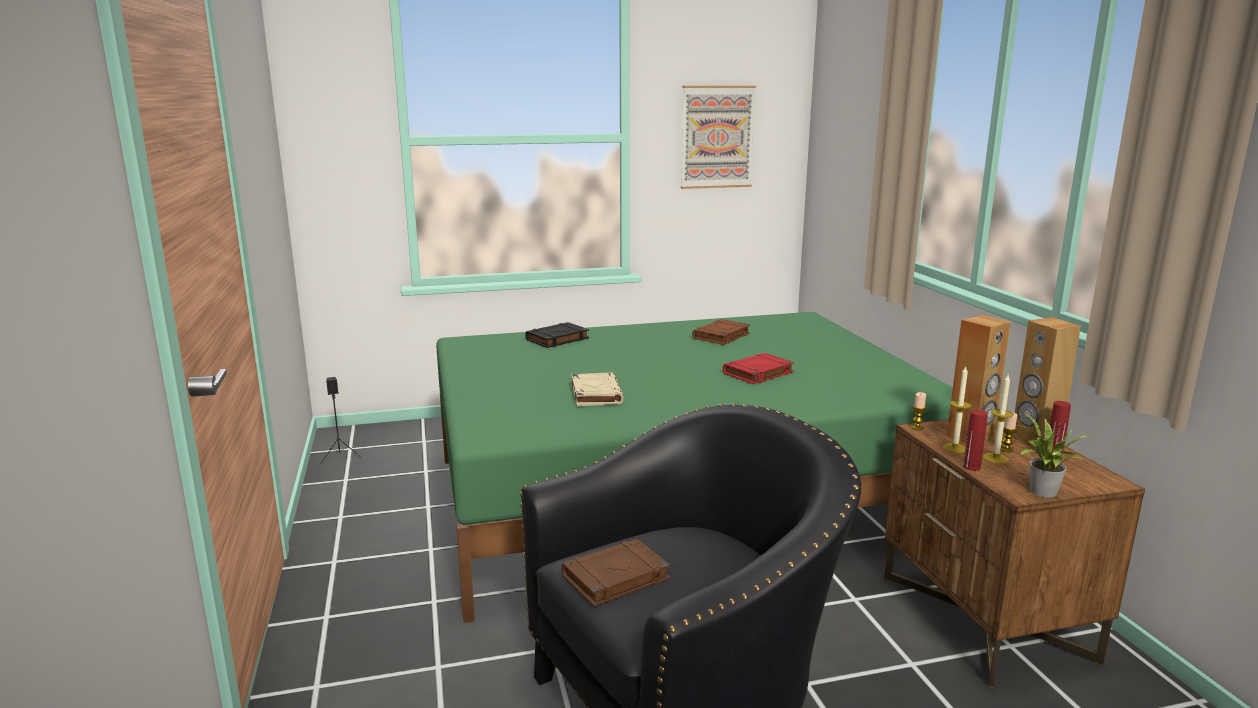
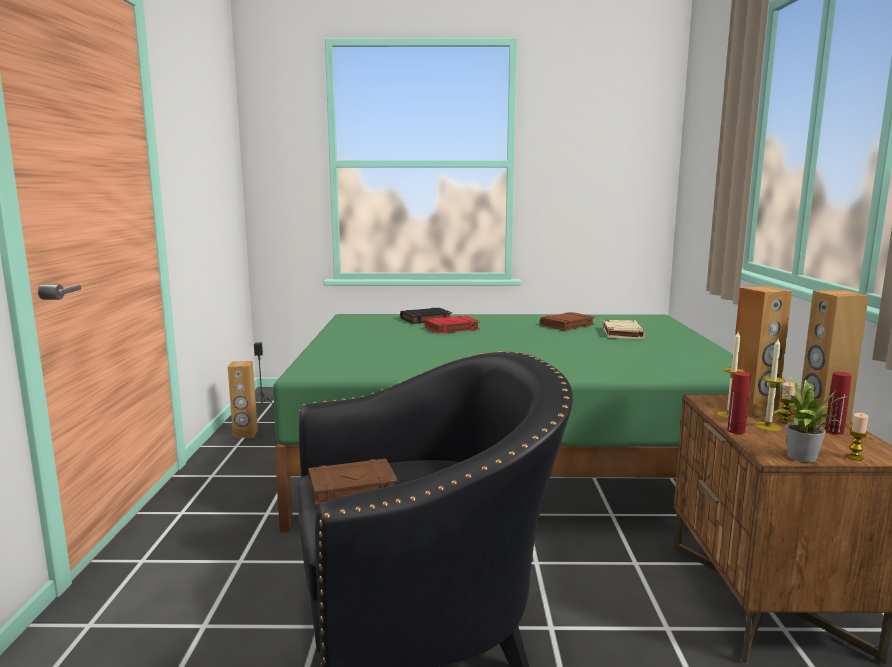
camera: 15 degrees right, 5 degrees down
(342, 498) = (245, 434): none -> brown speaker
(595, 394) = (423, 353): beige book -> beige book (622, 333)
(717, 137) = (592, 164): picture -> none
(758, 373) = (578, 350): red book -> red book (451, 328)
(917, 427) = (702, 397): candle -> candle (854, 457)

